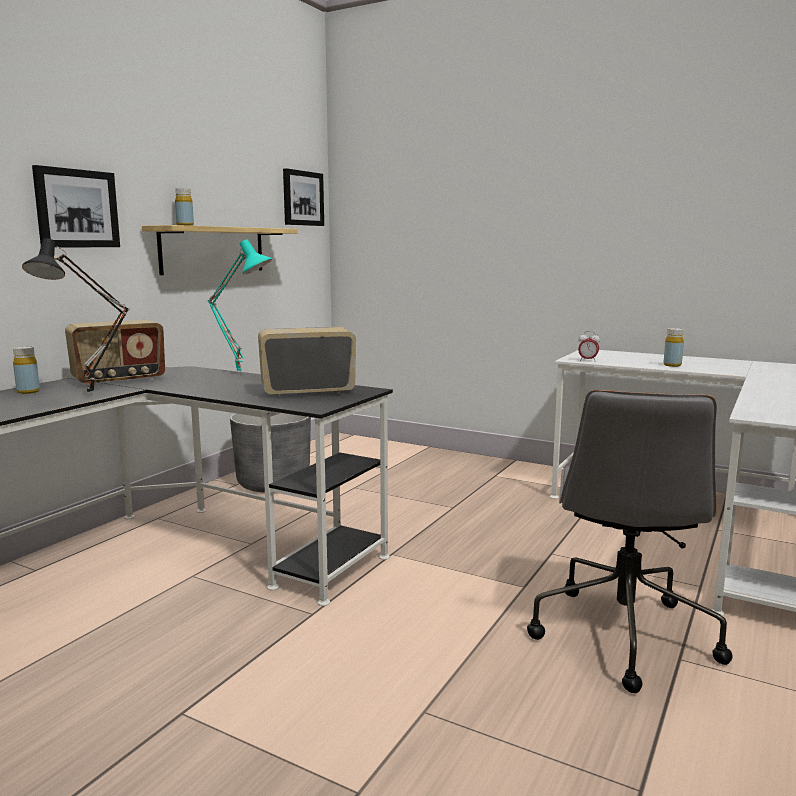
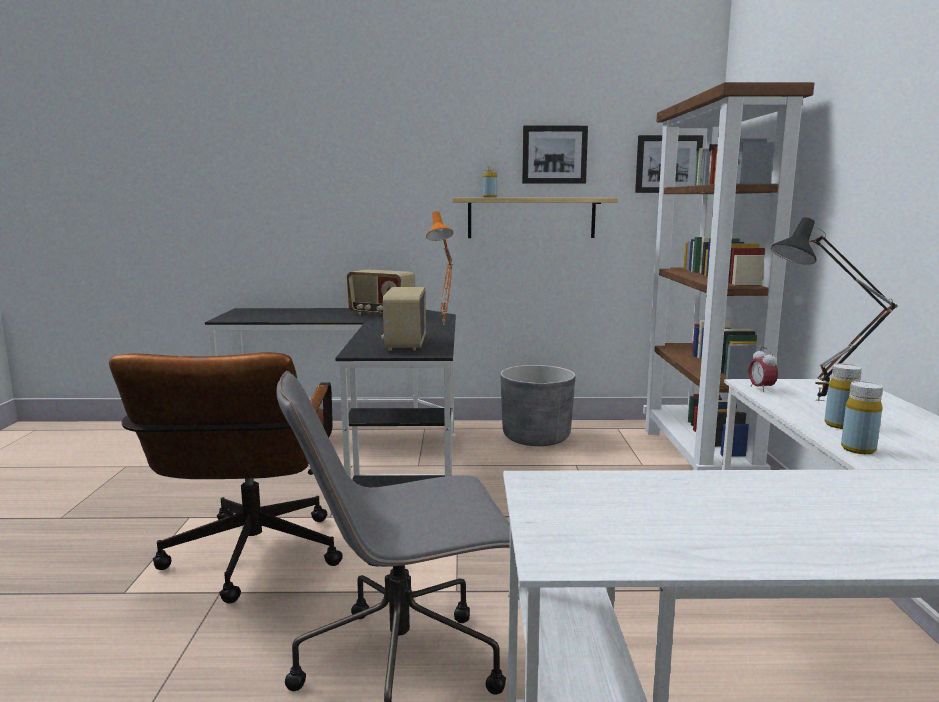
camera: 60 degrees right, 0 degrees up
(28, 392) = (327, 311): yellow bottle -> yellow bottle (858, 449)
(76, 208) = (395, 187): picture -> picture (554, 155)
(92, 395) = (332, 319): black table lamp -> black table lamp (821, 402)
(241, 373) = (446, 325): turquoise table lamp -> orange table lamp
(307, 392) = (405, 344): radio -> radio turned 135 degrees counterclockwise
(370, 682) = (249, 562): none -> brown office chair
(403, 453) = (698, 459): none -> brown bookcase

